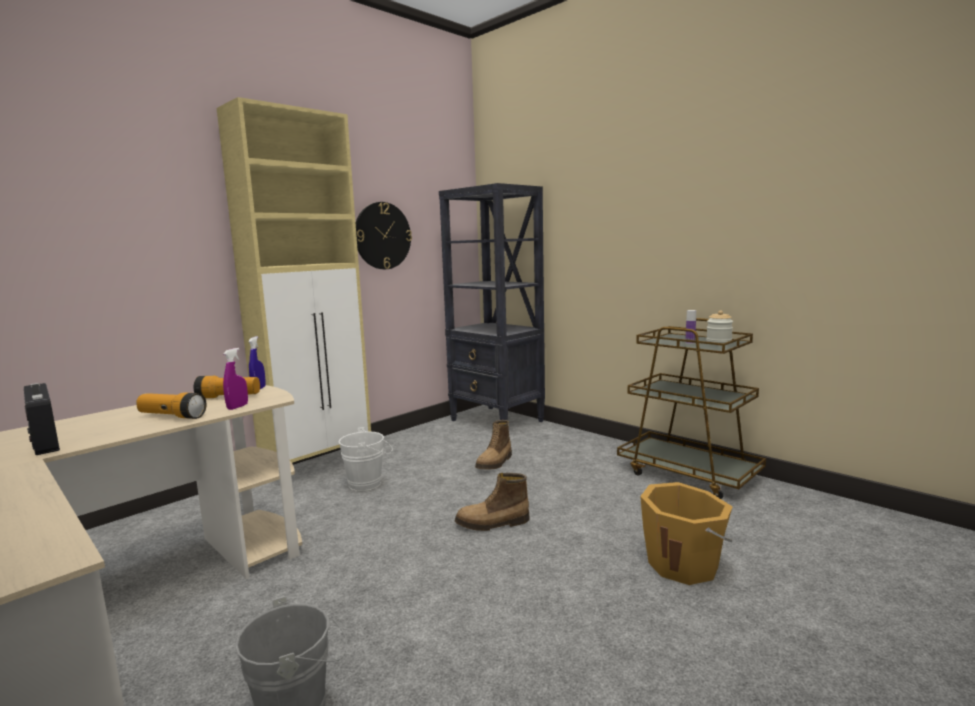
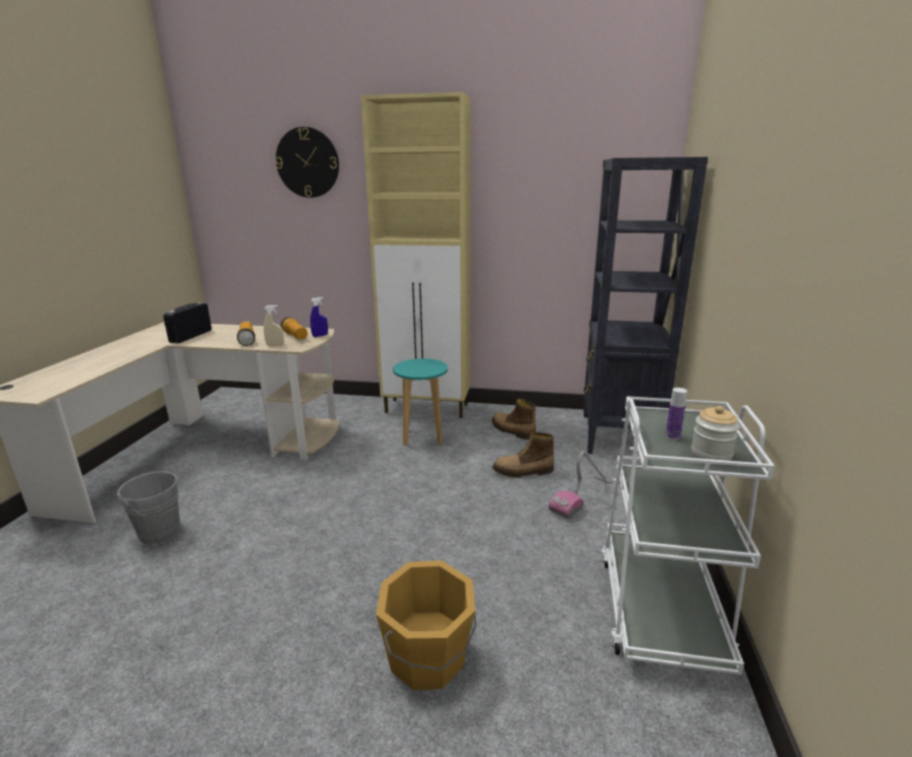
camera: 55 degrees right, 10 degrees up
(237, 407) = (275, 345): purple spray bottle -> beige spray bottle
(369, 483) = (422, 436): white bucket -> turquoise stool
(382, 236) = (530, 211): wall clock -> wall clock (307, 163)
(492, 524) = (410, 515): boot -> boot (512, 431)
(554, 455) = (583, 496): none -> vacuum cleaner
(688, 474) = (660, 607): brown cart -> white cart

